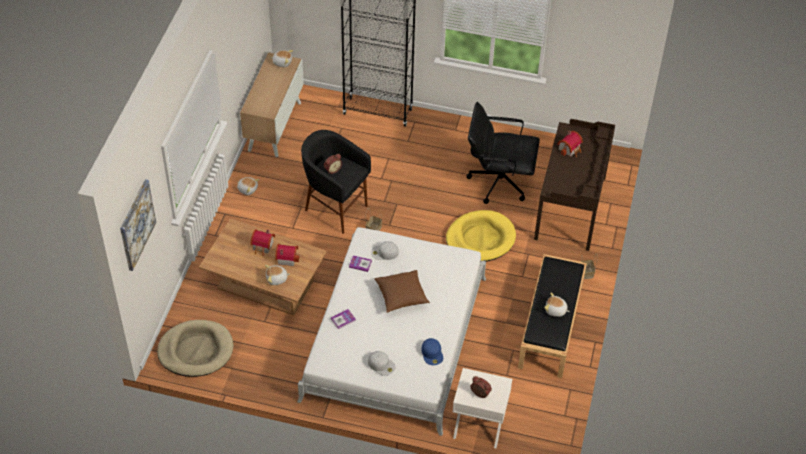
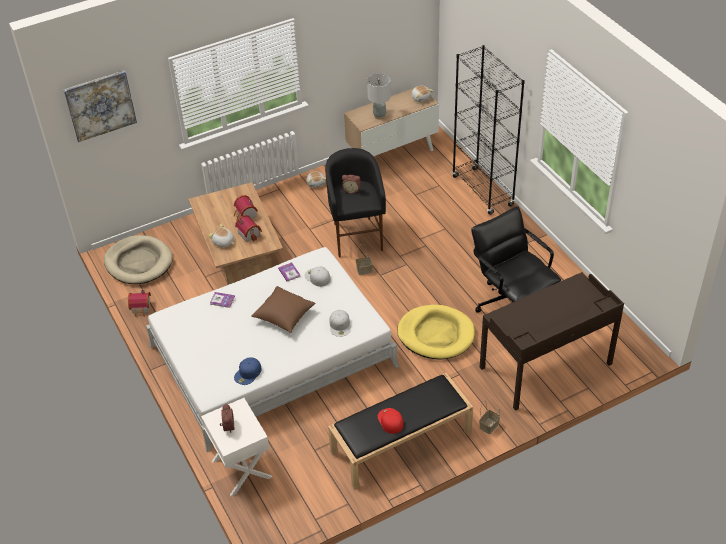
camera: 50 degrees right, 5 degrees down
(271, 97) = (379, 116): none -> grey table lamp
(381, 364) = (202, 351): white cap -> white cap (340, 325)
(555, 310) = (390, 420): plush toy -> red cap
(570, 149) = (561, 299): toy house -> toy house (141, 308)

